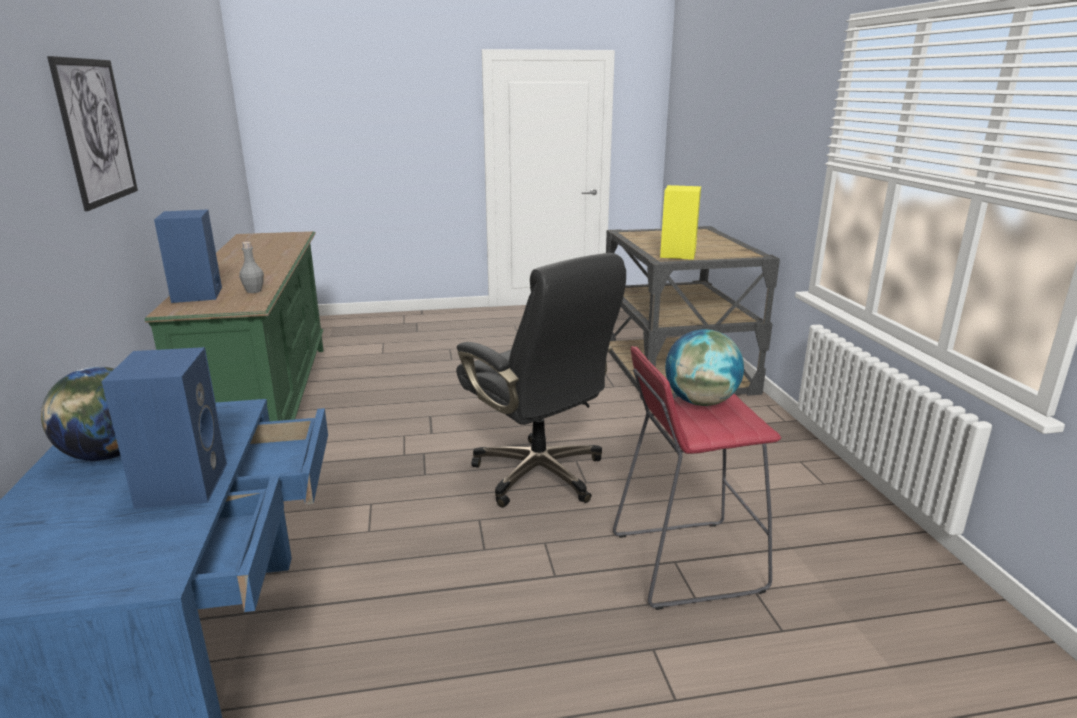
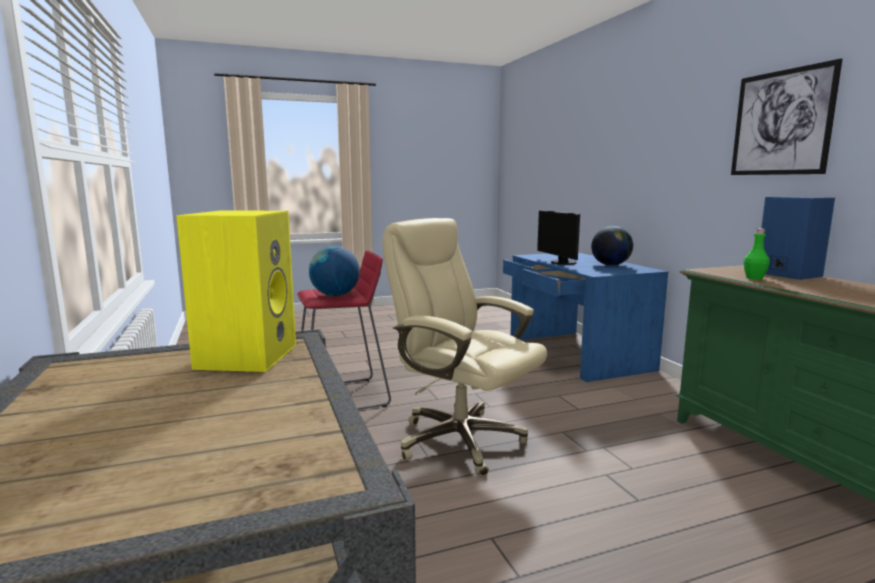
camera: 170 degrees right, 10 degrees down
(181, 483) = (561, 263): blue speaker -> monitor
(254, 291) = (754, 278): grey bottle -> green bottle
(536, 472) = (463, 442): black office chair -> beige office chair

